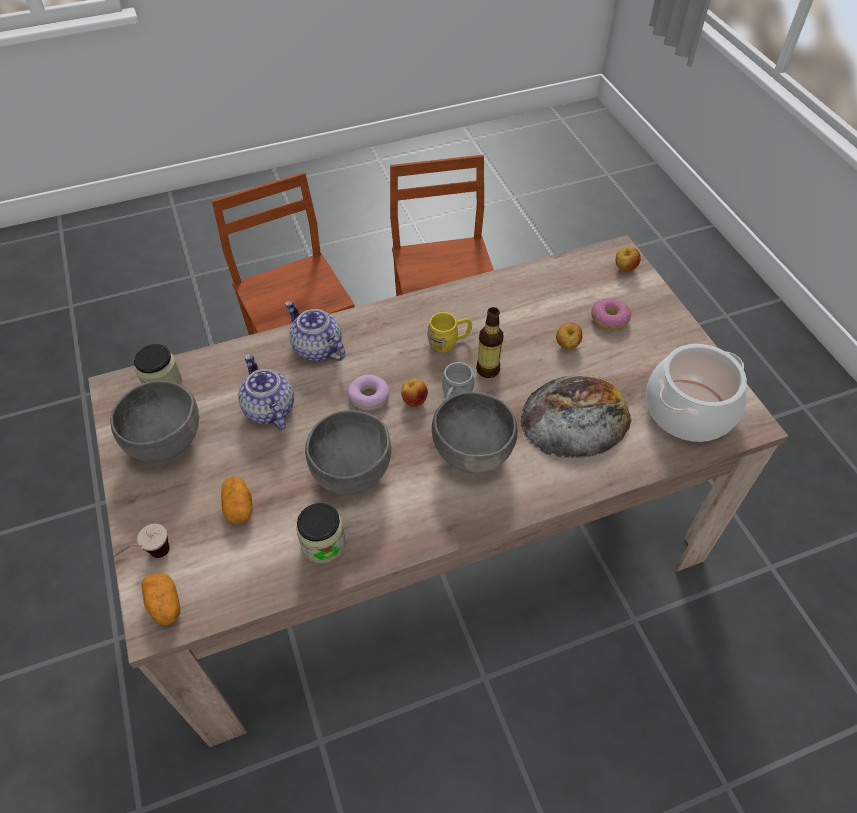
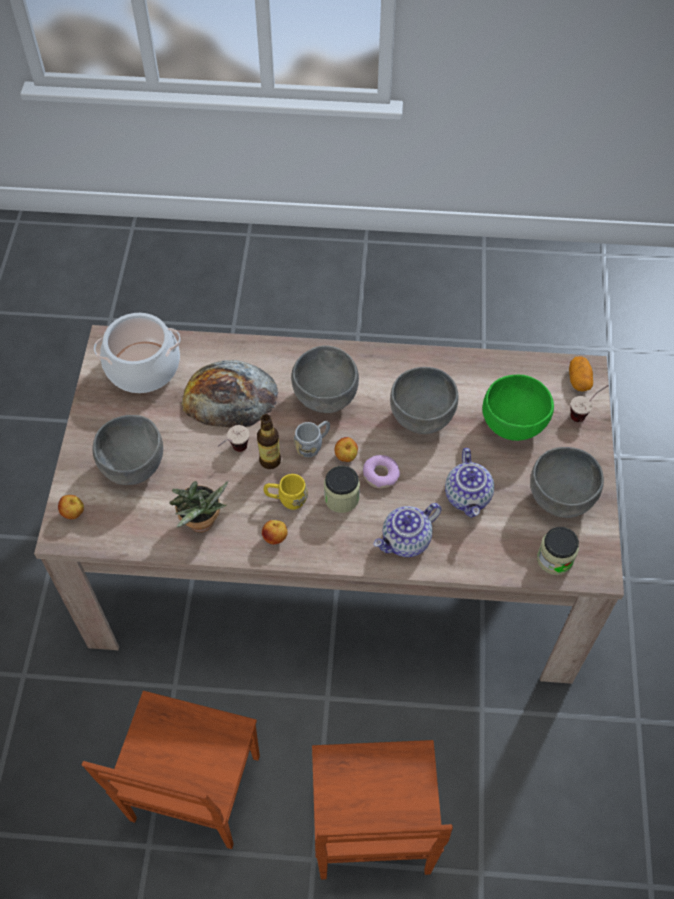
camera: 155 degrees left, 5 degrees up
(239, 507) = (514, 425): potato -> green bowl
(316, 348) = (406, 541): teapot -> teapot turned 75 degrees clockwise
(323, 543) = (461, 378): jar -> jar (341, 498)
(510, 297) = (202, 525): none -> potted plant
(528, 364) = (234, 452): none -> cup
(567, 345) = (190, 456): apple -> apple (275, 538)
(609, 319) = (133, 466): donut -> grey bowl

